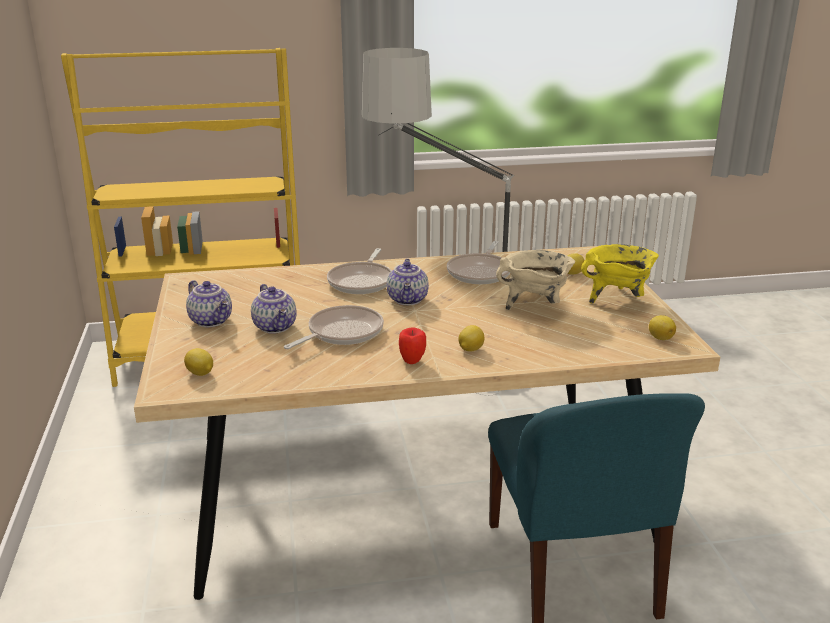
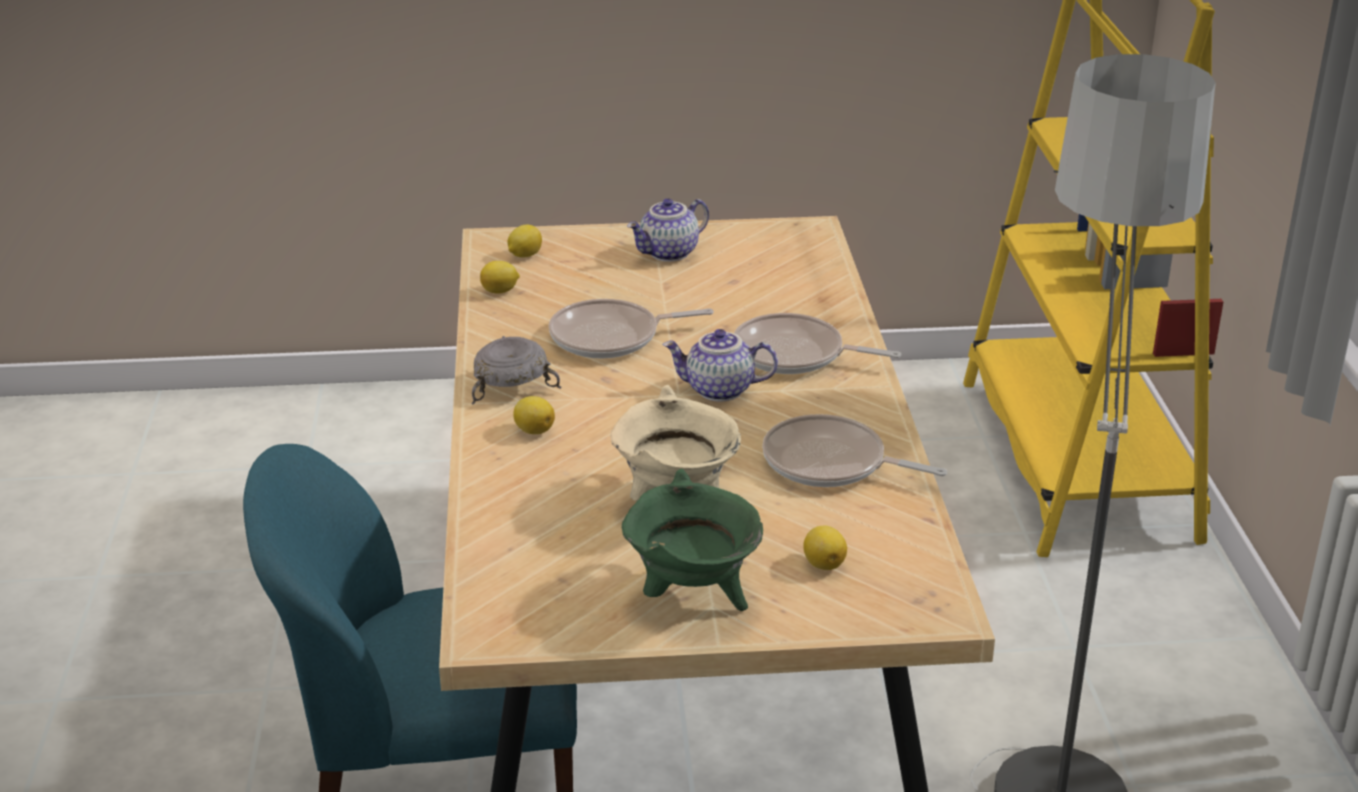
camera: 95 degrees right, 5 degrees up
(276, 327) = (641, 294): teapot -> none
(341, 333) = (611, 337): frying pan -> frying pan turned 120 degrees clockwise
(412, 361) = (512, 385): apple -> grey bowl
(617, 299) = (693, 597): yellow cooking pot -> green cooking pot
(660, 338) = (524, 614): lemon -> lemon (500, 291)

